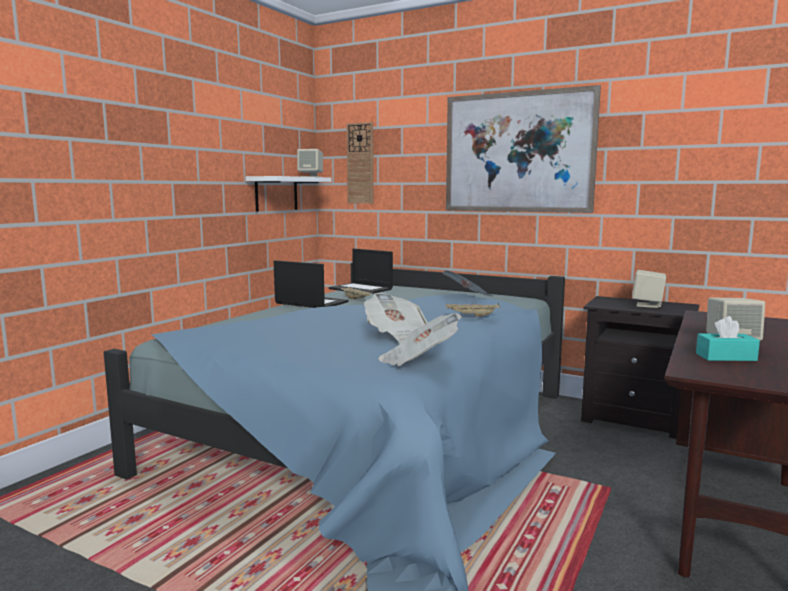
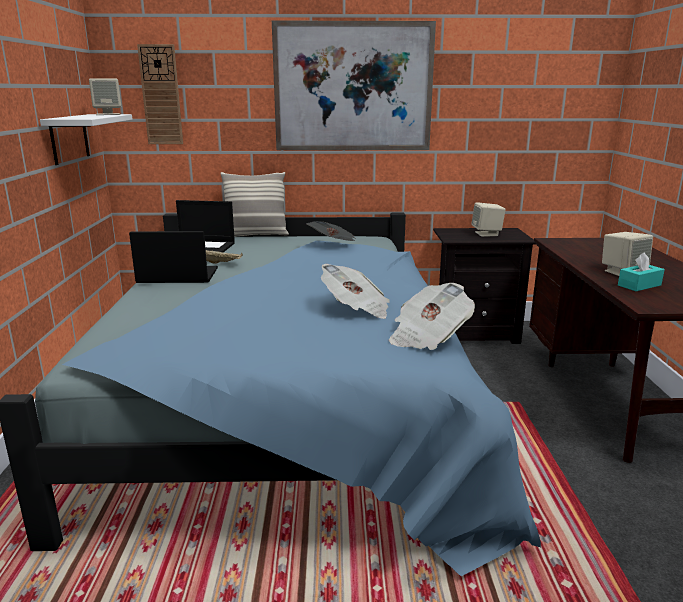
camera: 30 degrees left, 10 degrees up
(420, 287) = (255, 235): none -> pillow
(472, 316) = (379, 269): beige tray -> none

